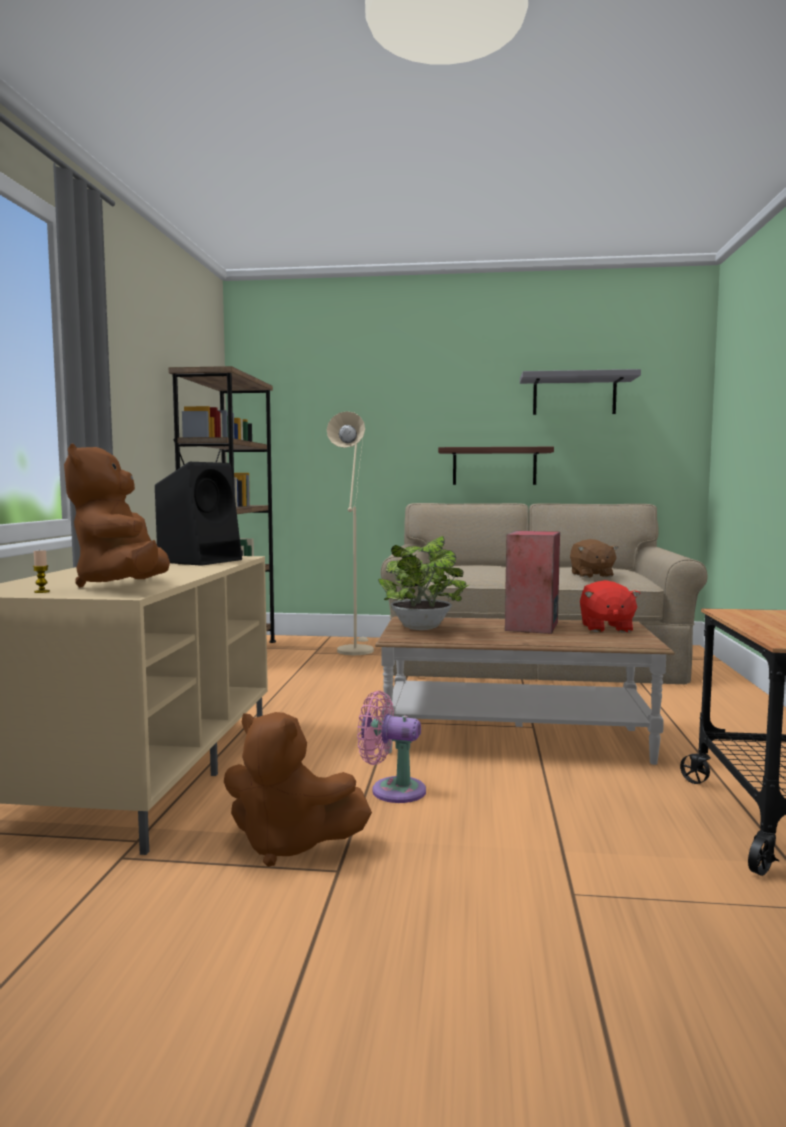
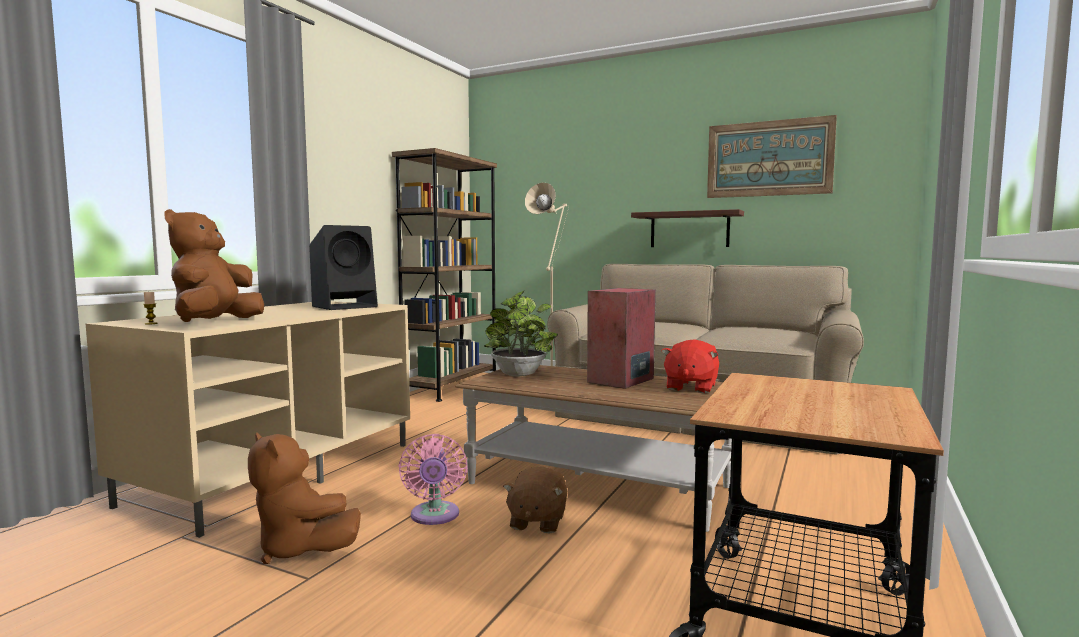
camera: 20 degrees right, 0 degrees up
(392, 790) = (434, 516): pink fan -> pink fan turned 135 degrees counterclockwise
(574, 395) = (769, 158): grey shelf -> picture
(591, 575) = (745, 336): brown plush toy -> brown plush toy (536, 522)

